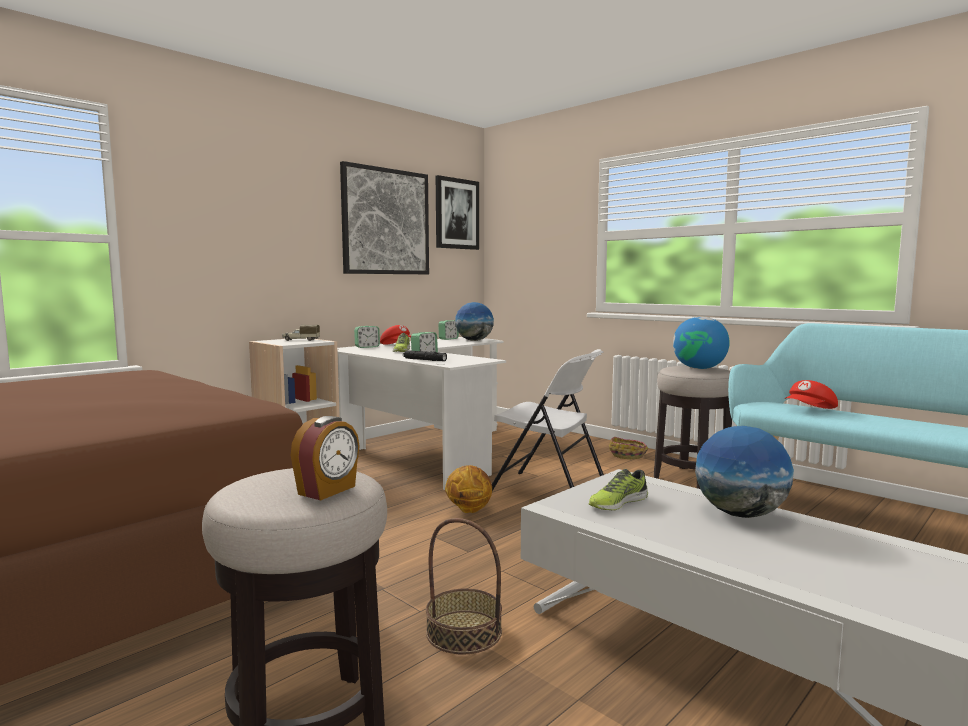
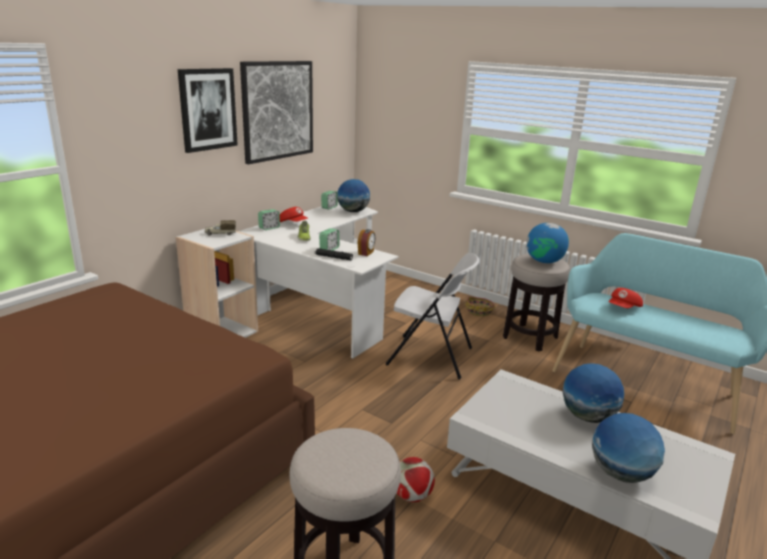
camera: 10 degrees left, 15 degrees up
(328, 490) = (370, 462): alarm clock -> alarm clock (366, 253)
(456, 214) = (334, 92): picture -> picture (208, 109)
(464, 632) = (412, 496): basket -> football
(469, 510) = (378, 380): basketball -> none
(617, 503) = (510, 409): shoe -> none
(785, 575) = (620, 474): none -> globe

